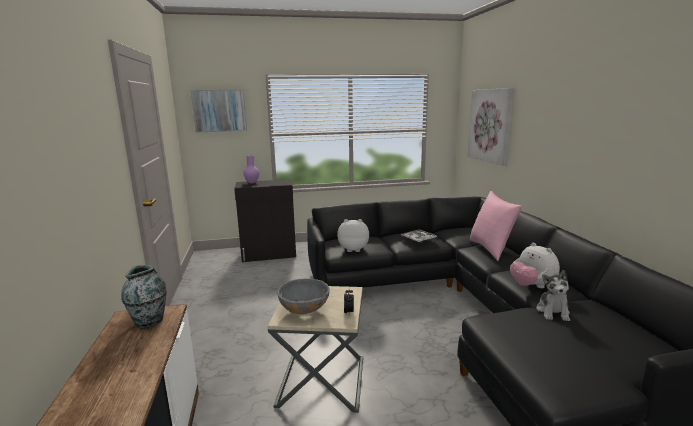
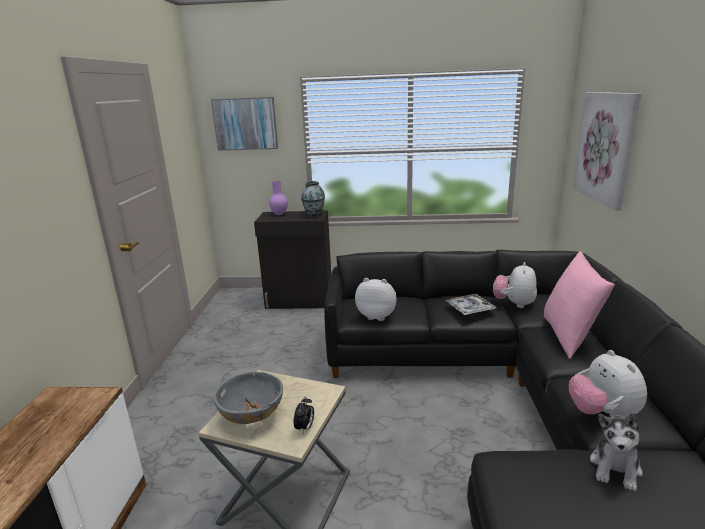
camera: 15 degrees right, 5 degrees up
(149, 321) = (69, 408): vase -> vase (314, 215)
(446, 234) = (514, 304): none -> plush toy

